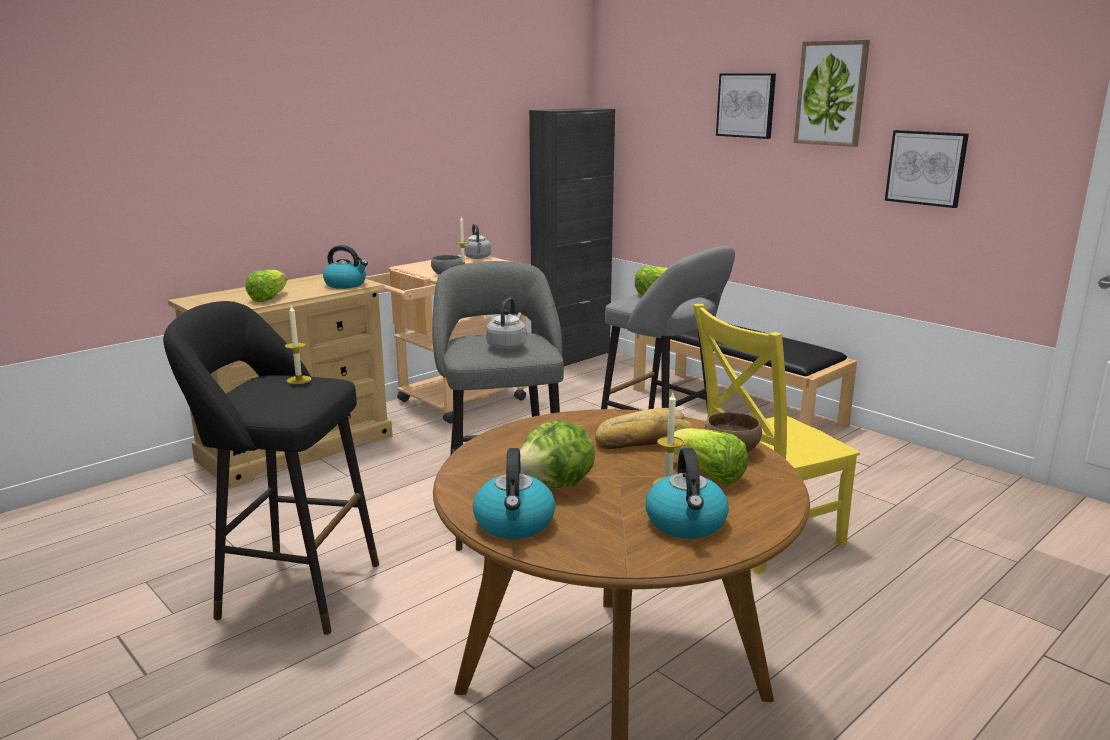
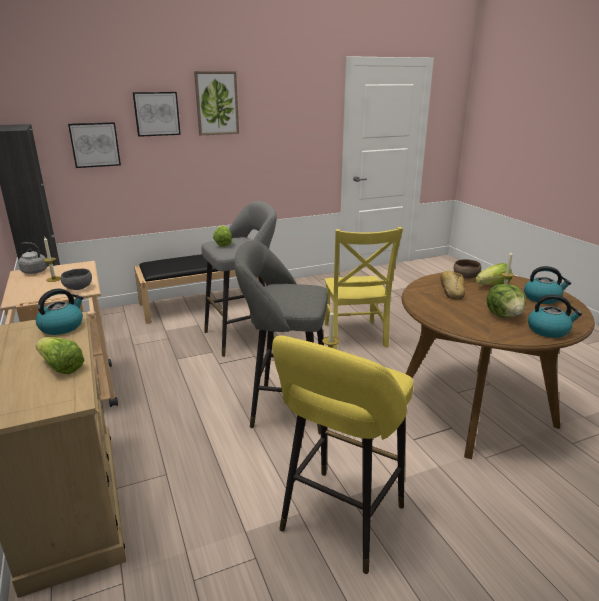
camera: 70 degrees left, 5 degrees up
(291, 589) = (339, 523): black stool -> yellow stool
(507, 346) = (300, 293): grey kettle -> none
(926, 168) = (276, 140): picture -> picture (95, 144)

